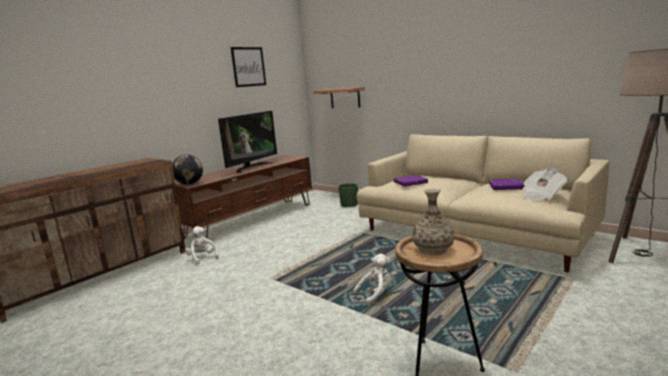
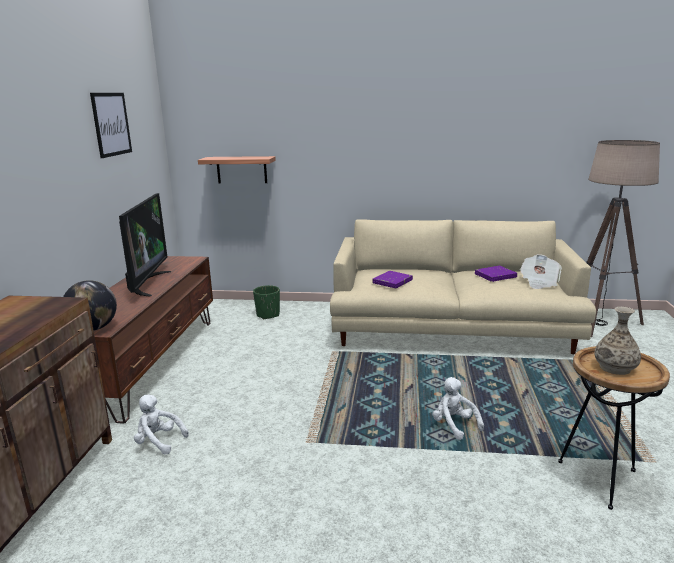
camera: 35 degrees left, 5 degrees up
(376, 294) = (454, 425): white plush toy -> white plush toy turned 60 degrees counterclockwise

